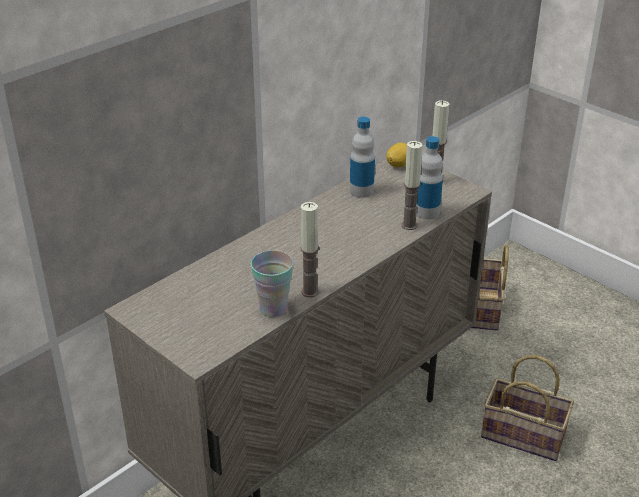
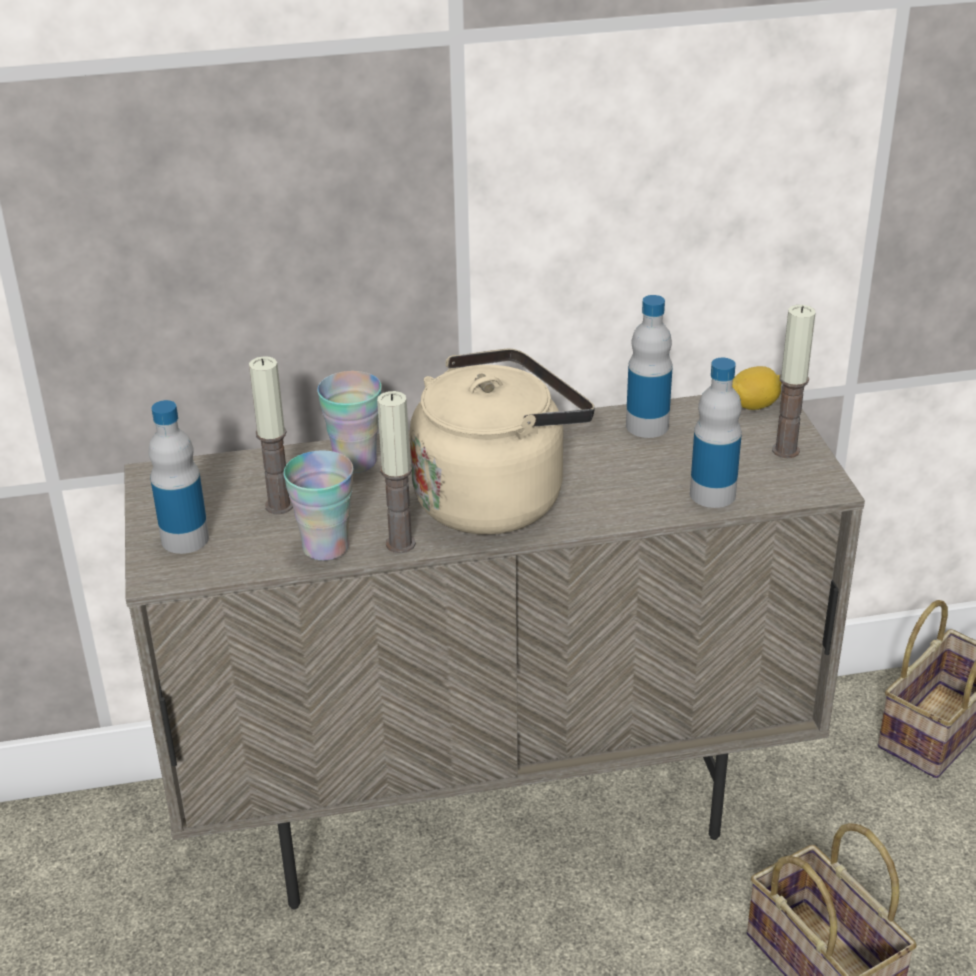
camera: 35 degrees right, 0 degrees up
(191, 335) = (185, 539): none -> bottle
(237, 260) = (355, 462): none -> cup
(330, 251) = (496, 497): none -> beige kettle
(409, 225) = (660, 504): candle -> candle (279, 506)

